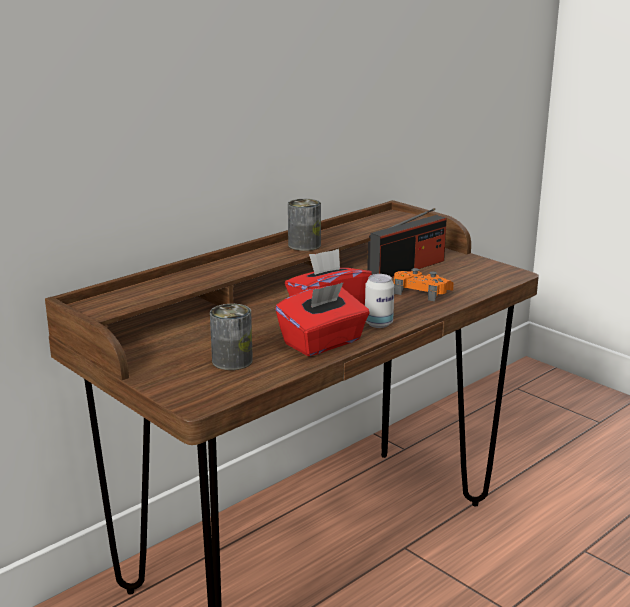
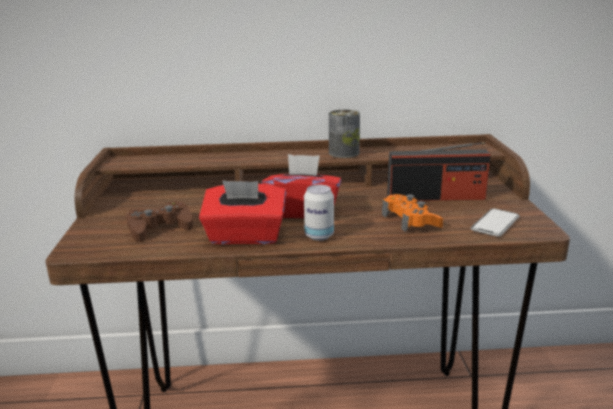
camera: 40 degrees right, 0 degrees up
(232, 361) = (160, 228): can -> brown game controller
(480, 277) = (495, 223): none -> phone

